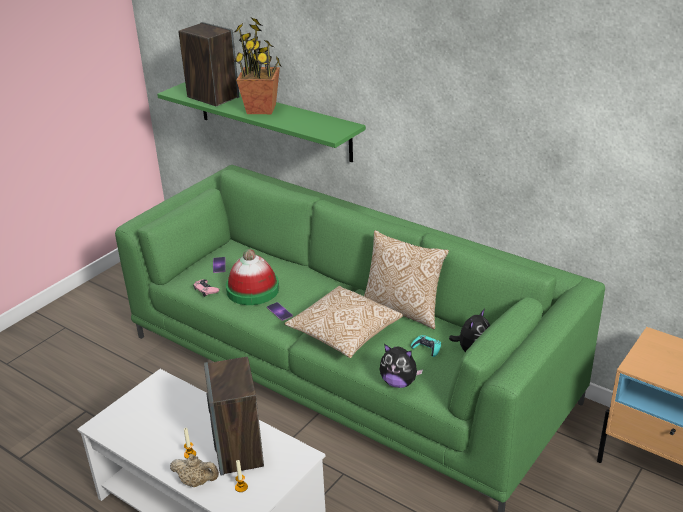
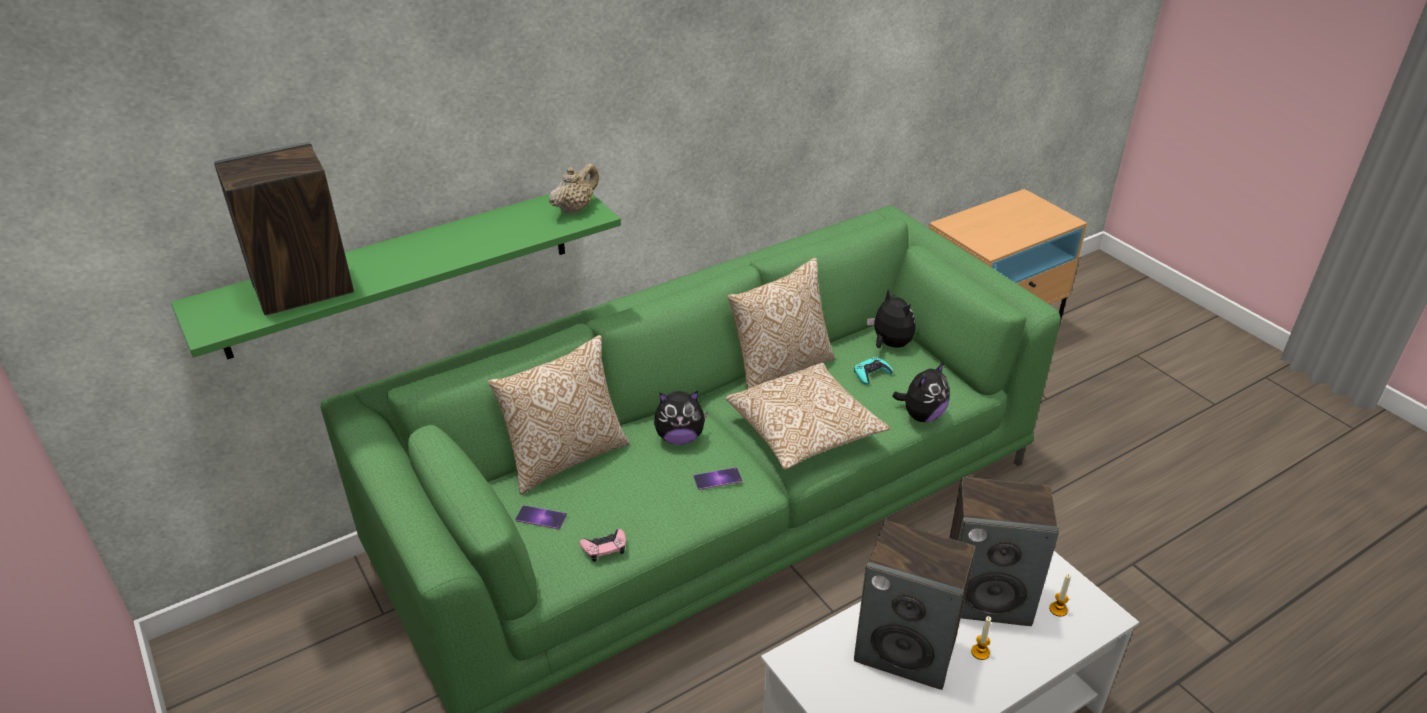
camera: 70 degrees left, 5 degrees up
(181, 422) = (906, 650): none -> speaker
(196, 482) = (1038, 654): beige teapot -> beige teapot (575, 208)
(253, 290) = (642, 493): hat -> none
(262, 109) = (421, 252): potted plant -> none
(270, 258) = (565, 457): none -> pillow
(309, 290) = (679, 438): none -> plush toy

